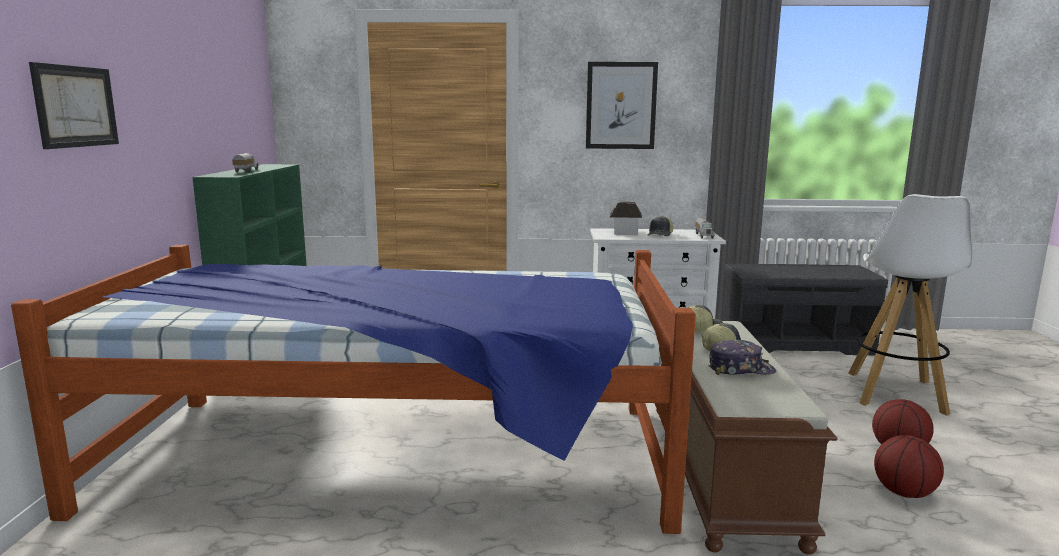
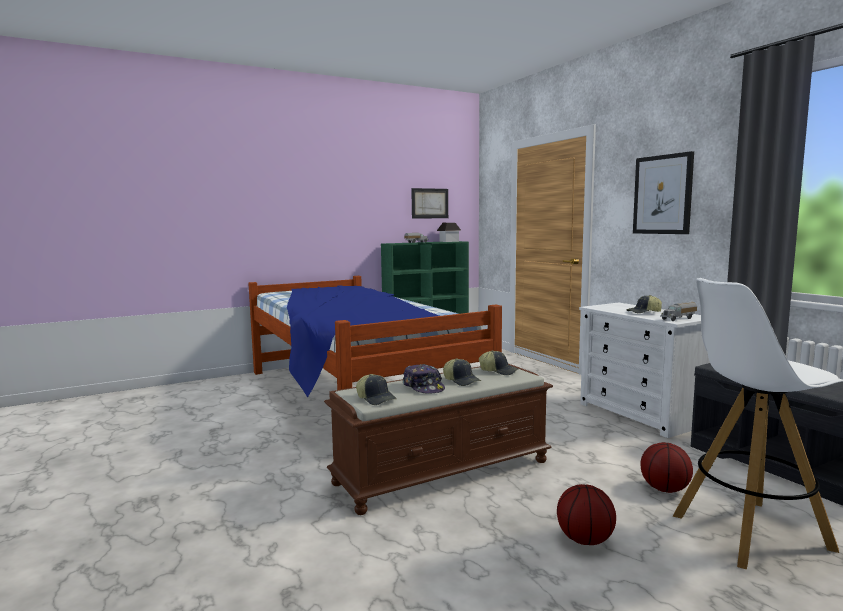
camera: 60 degrees right, 5 degrees down
(75, 106) = (300, 208): picture -> picture (429, 203)
(625, 232) = (625, 307): toy house -> toy house (449, 241)
(776, 400) = (376, 399): none -> cap
(903, 492) = (495, 546): basketball -> basketball (665, 489)

